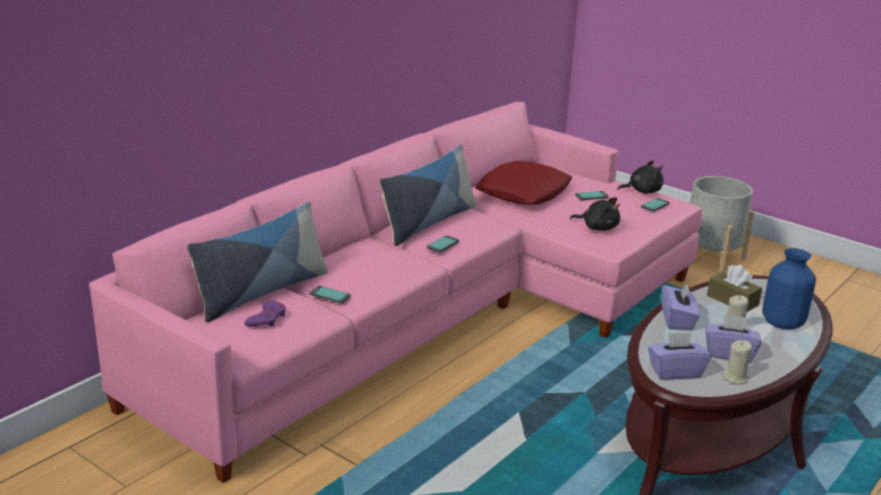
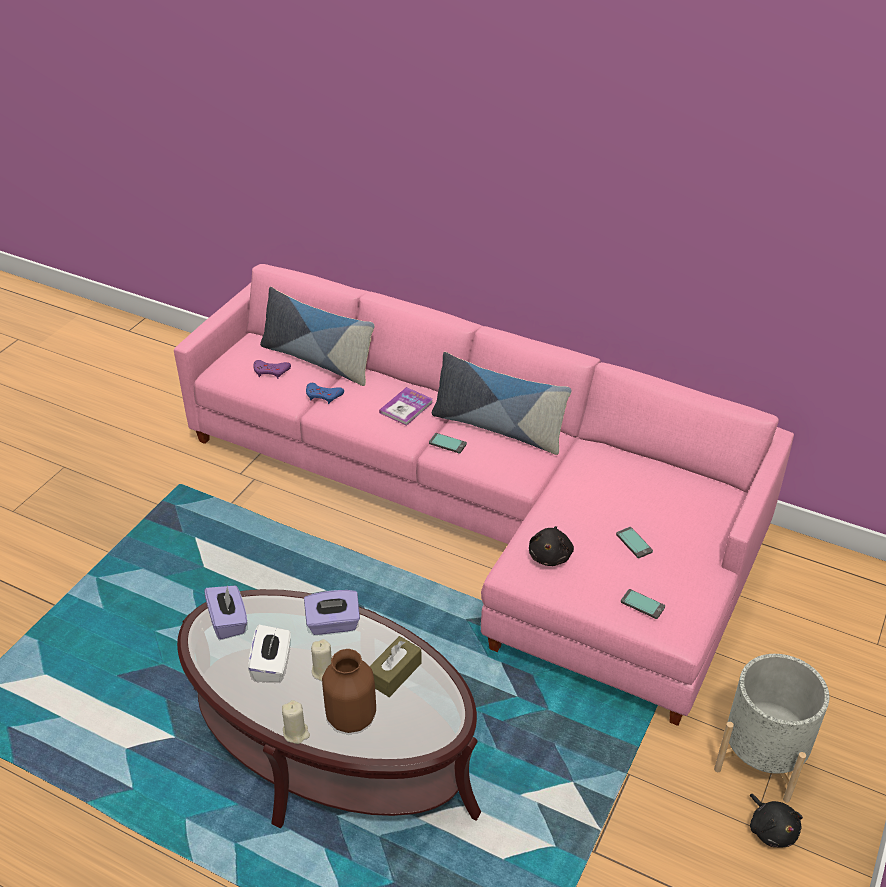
camera: 80 degrees right, 15 degrees up
(330, 295) = (323, 395): phone -> blue game controller
(378, 255) = (406, 407): none -> book
(523, 192) = (617, 486): red pillow -> none
(642, 191) = (692, 593): black plush toy -> black plush toy (771, 829)
(729, 353) = (272, 665): purple tissue box -> white tissue box
(735, 377) = (224, 667): beige candle -> beige candle (296, 733)
(782, 323) = (351, 716): blue vase -> brown vase

